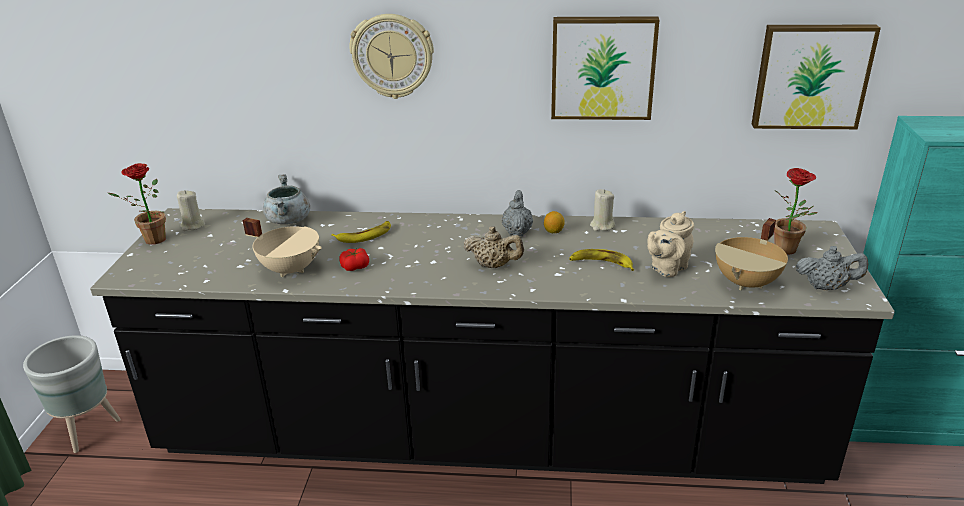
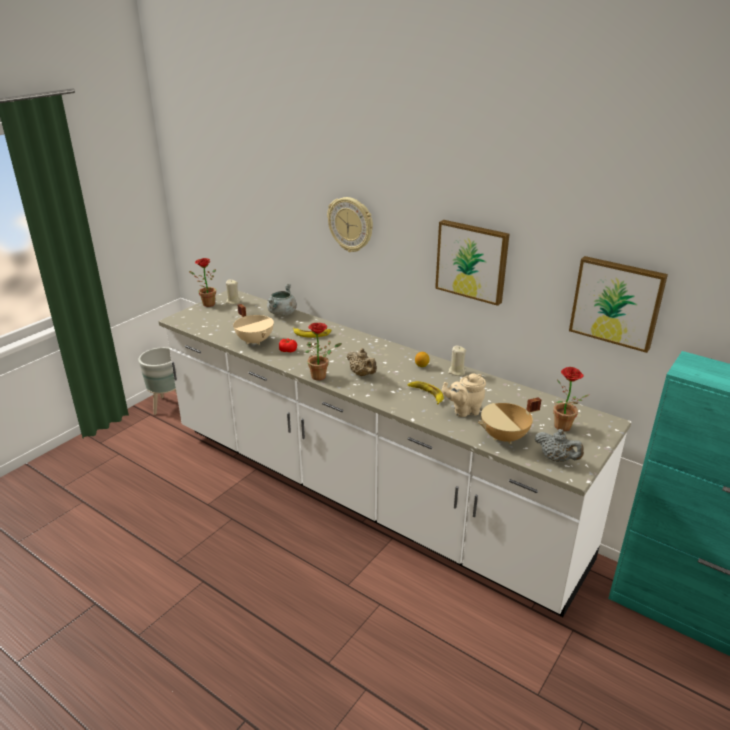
camera: 30 degrees right, 0 degrees up
(444, 285) = (322, 376): none -> potted plant
(487, 437) = (365, 493): black counter -> white counter
(517, 231) = (400, 359): grey teapot -> none

